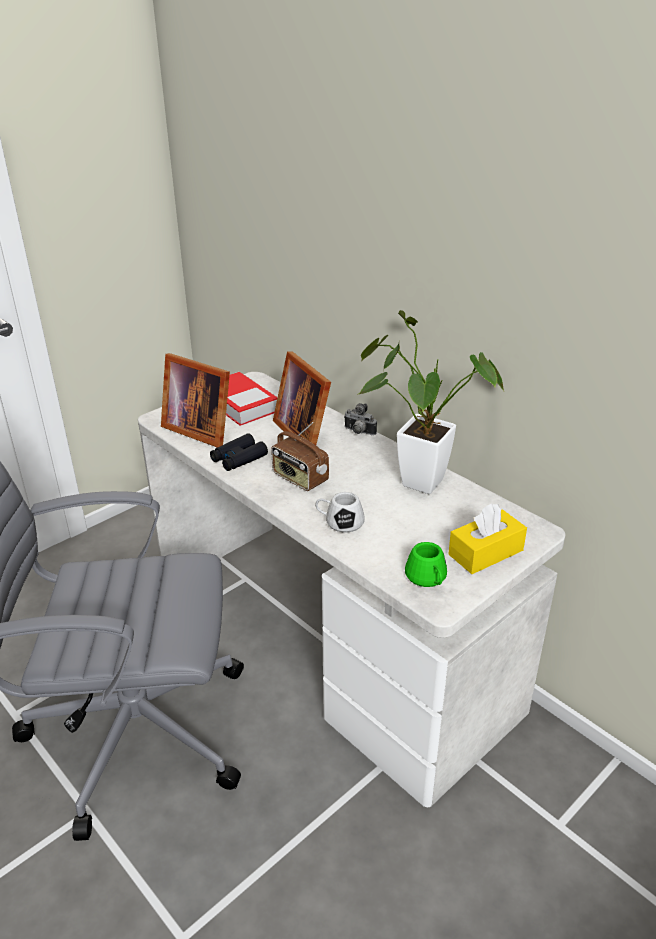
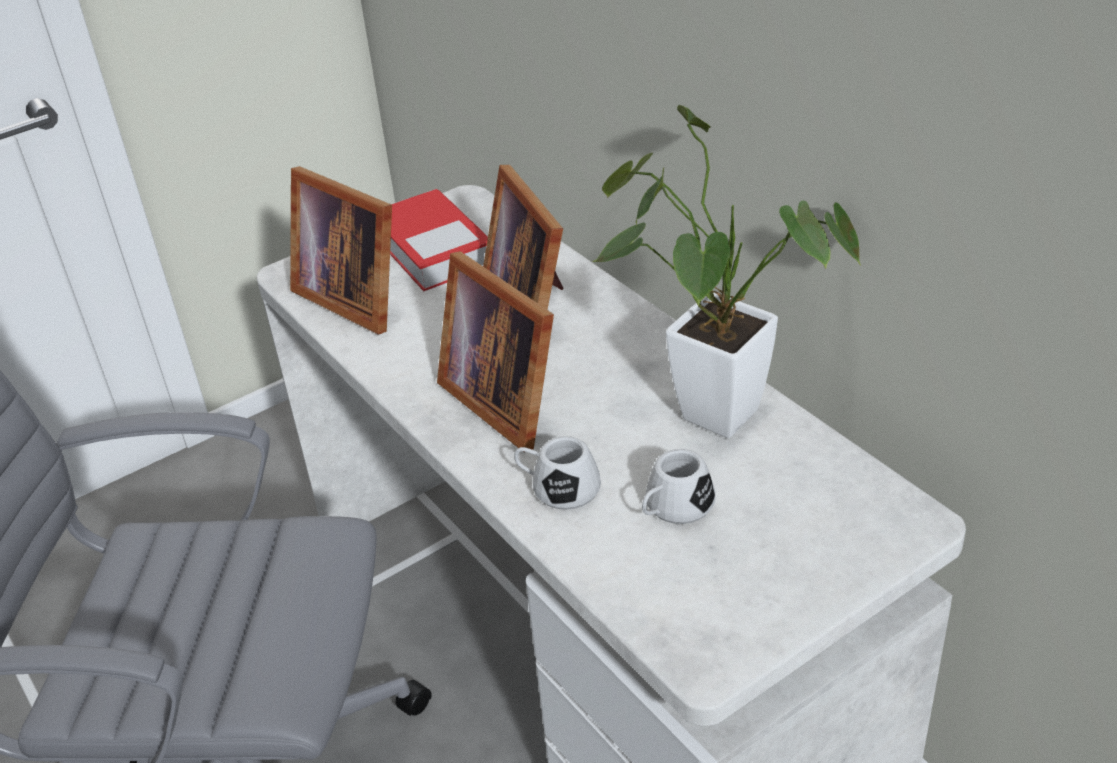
camera: 10 degrees right, 5 degrees up
(238, 458) = (409, 356): black binoculars -> none
(299, 478) = (505, 399): radio -> picture frame
(358, 432) = (626, 309): camera -> none
(406, 529) = (673, 508): none -> white mug
(428, 578) = (692, 610): green mug -> none
(485, 552) = (808, 562): yellow tissue box -> none

